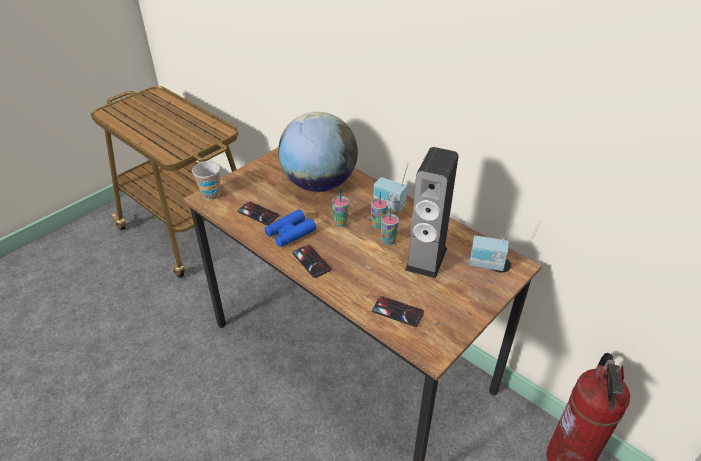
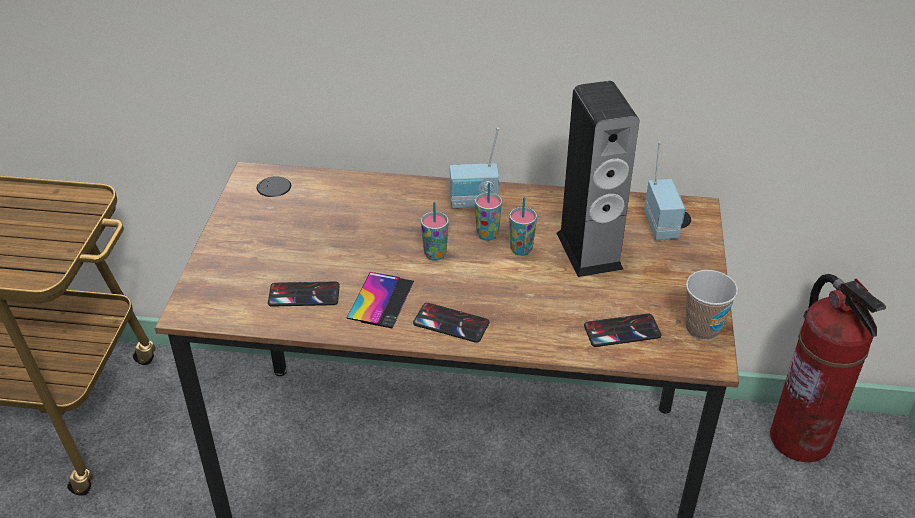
camera: 35 degrees left, 0 degrees up
(211, 194) = (196, 300): cup -> cup (702, 328)
(290, 233) = (381, 300): blue binoculars -> phone
(319, 184) = (347, 214): globe -> none
(486, 265) = (662, 225): radio -> radio turned 75 degrees counterclockwise

